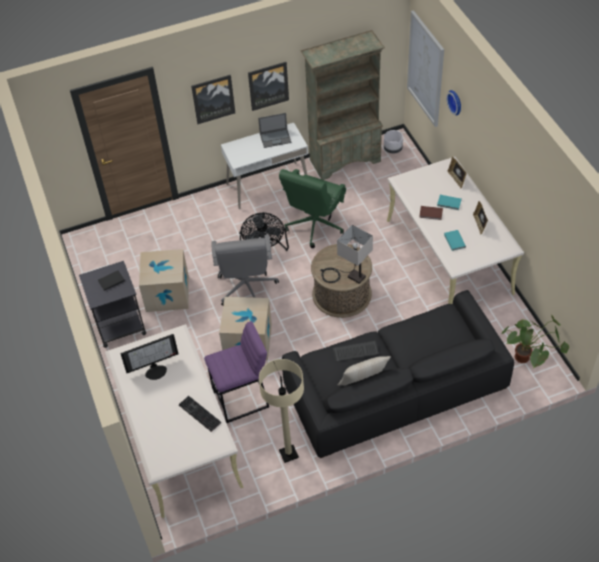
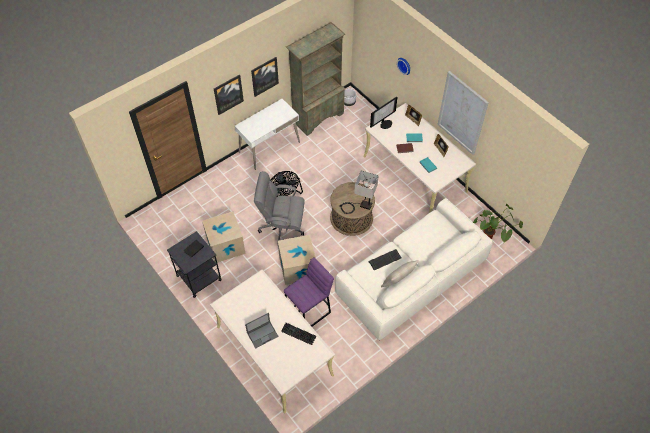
camera: 20 degrees left, 5 degrees up
(155, 370) = (254, 309): monitor -> monitor (385, 123)
(246, 286) = (282, 227): grey office chair -> grey office chair turned 120 degrees clockwise
(275, 138) = (273, 113): laptop -> laptop (263, 334)
(288, 454) = (356, 343): beige floor lamp -> none
(315, 224) = (314, 170): green office chair -> none
(395, 386) = (411, 276): black sofa -> white sofa
(425, 69) = (373, 43): picture -> picture (462, 113)

